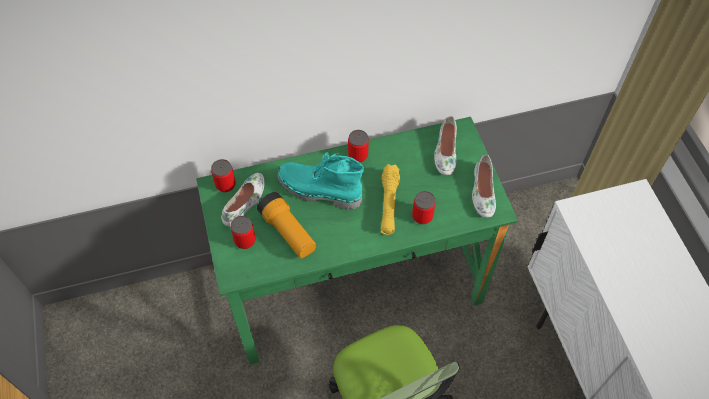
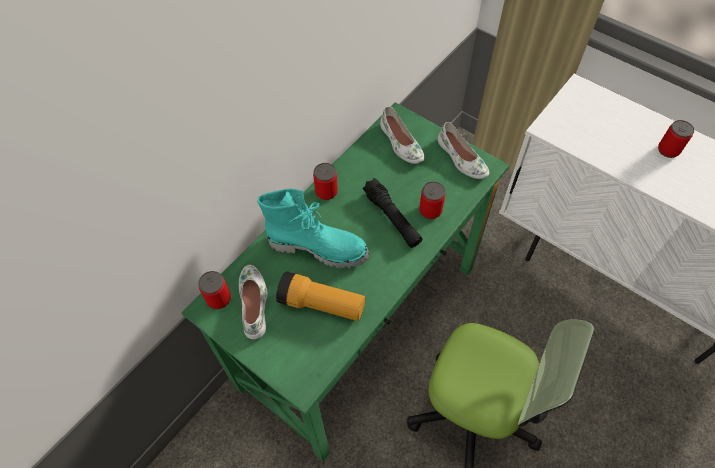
camera: 35 degrees left, 0 degrees up
(245, 240) = (286, 341): can -> can (668, 150)
(319, 191) = (318, 247): turquoise boot -> turquoise boot turned 150 degrees counterclockwise
(389, 203) = (392, 218): yellow flashlight -> black flashlight

